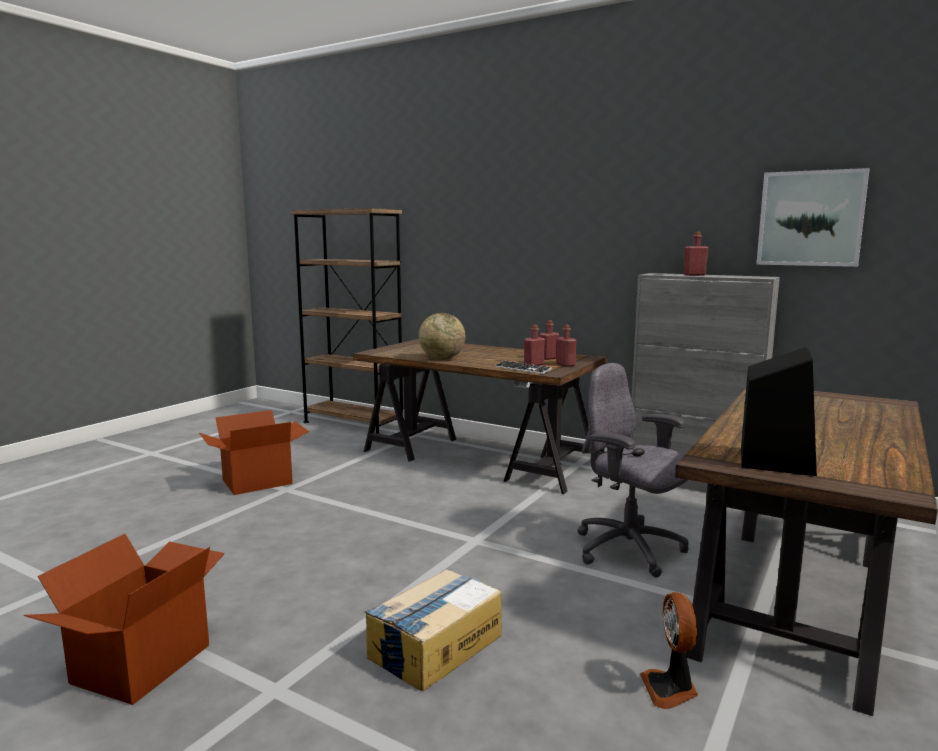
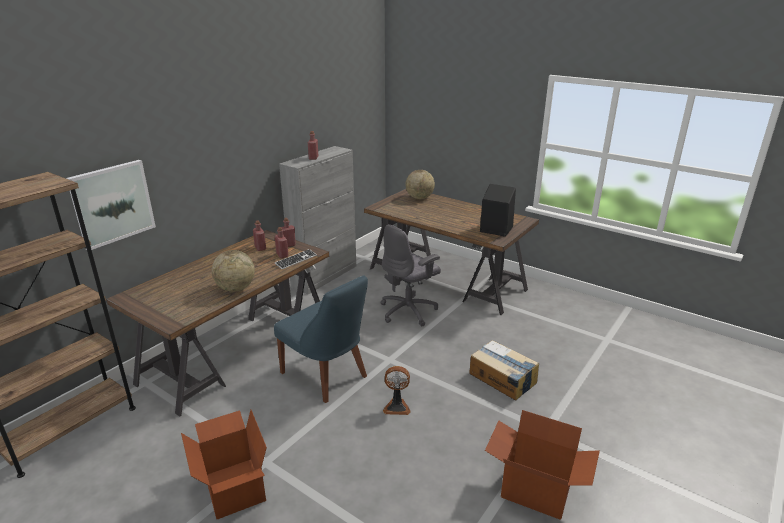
camera: 85 degrees left, 15 degrees up
(430, 504) = (326, 376): none -> blue chair
(670, 689) = (522, 322): fan -> fan (397, 406)
(810, 218) = (339, 110): picture -> picture (112, 203)
(869, 409) = (419, 198): none -> globe

